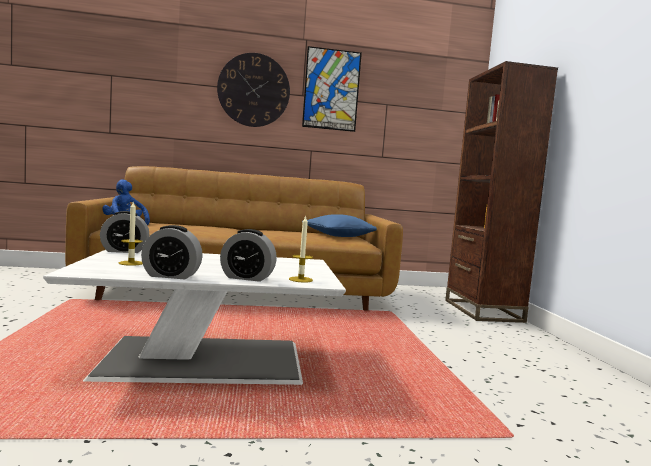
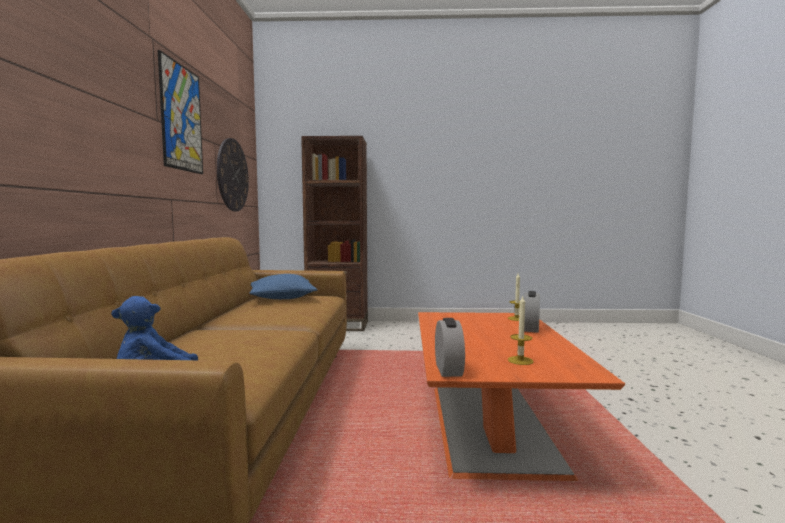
camera: 80 degrees left, 0 degrees up
(171, 276) = (556, 345): alarm clock -> none
(208, 360) = (489, 424): white coffee table -> orange coffee table
(254, 90) = (111, 101): wall clock -> wall clock (232, 175)

